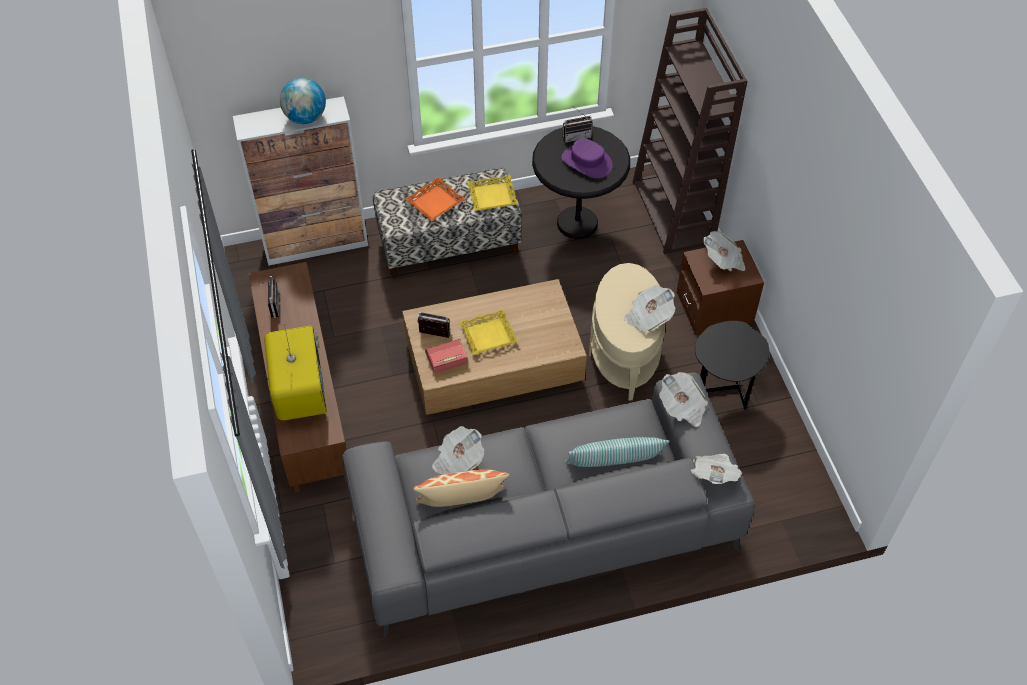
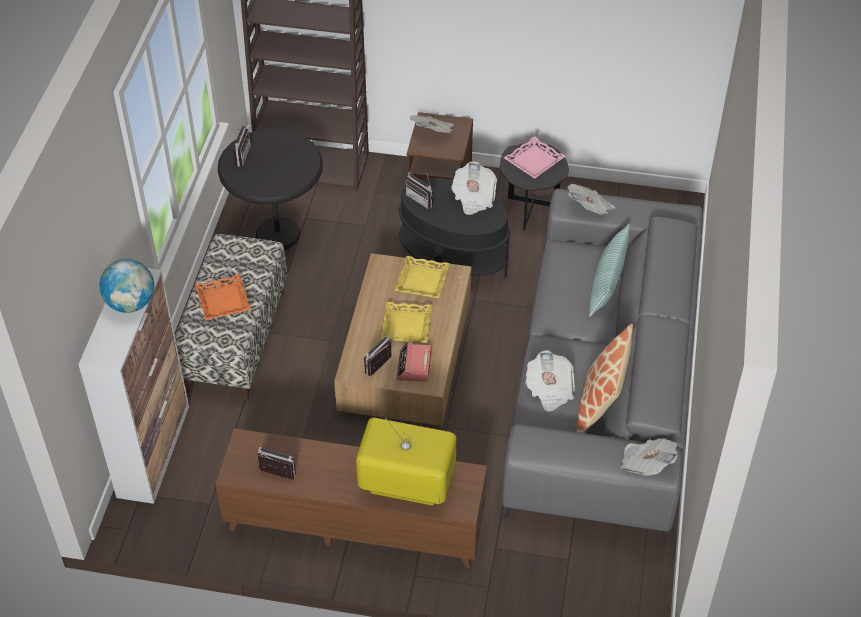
camera: 65 degrees left, 5 degrees down
(492, 197) = (248, 255): yellow tray -> yellow tray (423, 281)
(587, 162) = (278, 160): purple hat -> none
(622, 281) = (422, 199): none -> radio
(624, 354) = (453, 261): beige side table -> black side table
(714, 475) = (667, 216): newspaper -> newspaper (646, 464)
(737, 348) = (533, 161): none -> pink tray

